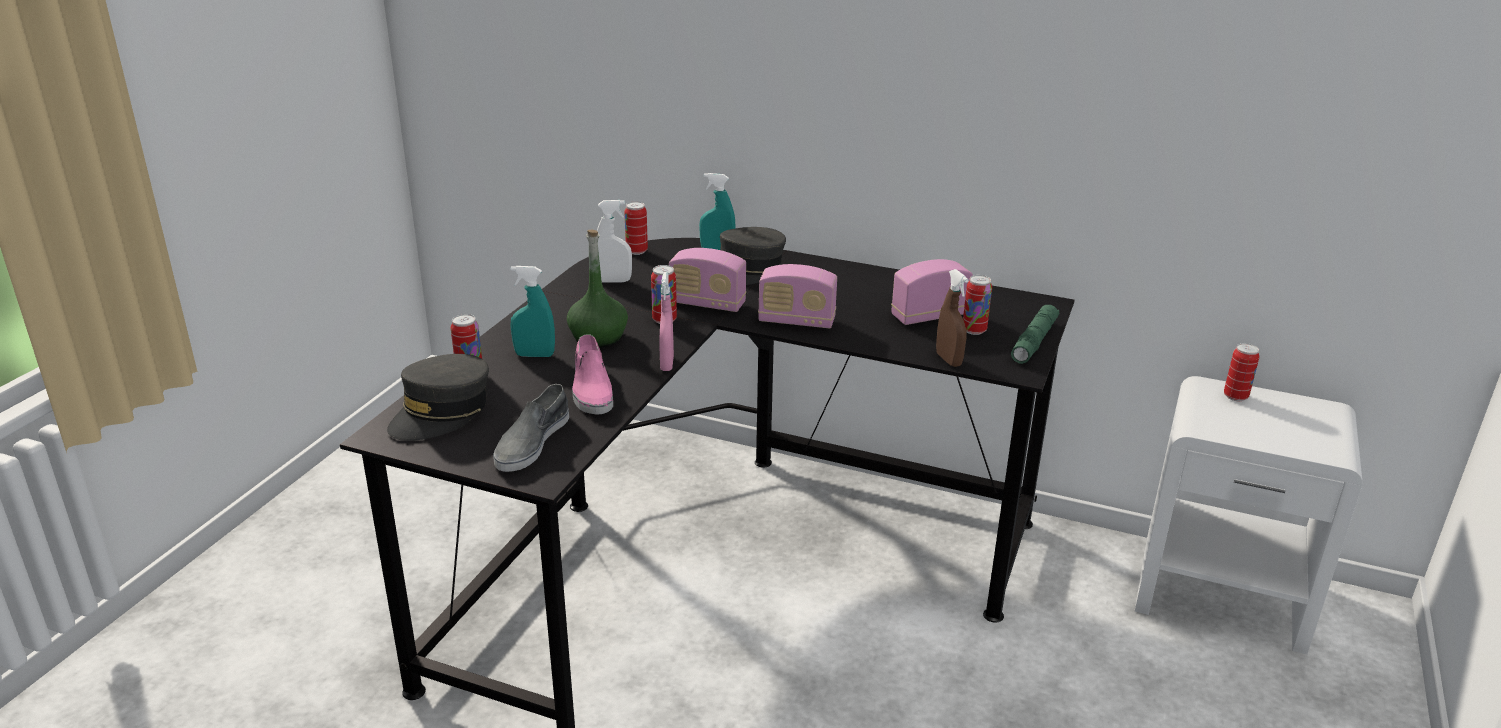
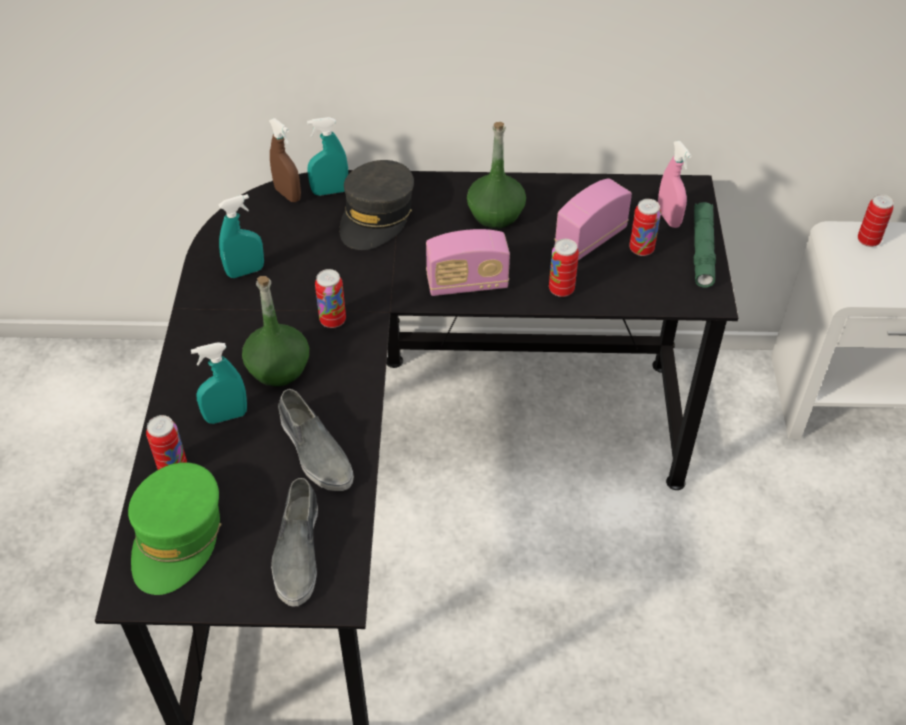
camera: 20 degrees left, 20 degrees up
(441, 412) = (177, 537): grey cap -> green cap
(591, 389) = (314, 451): pink shoe -> grey shoe
(613, 281) = (245, 271): white spray bottle -> turquoise spray bottle
(636, 251) = (244, 215): can -> can (561, 289)
(667, 364) = (371, 389): pink spray bottle -> pink spray bottle (668, 218)
(707, 304) = (364, 281): radio -> none
(851, 287) = (495, 214): none -> green bottle
(948, 360) = (638, 301): brown spray bottle -> brown spray bottle (288, 194)

